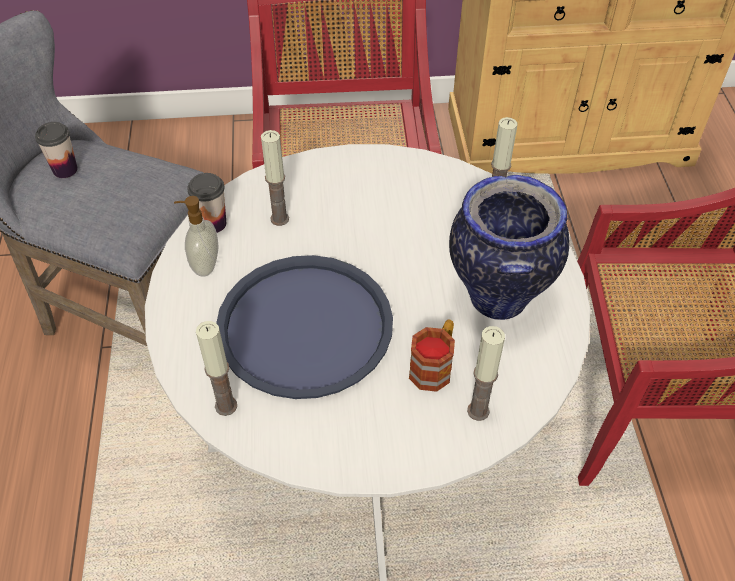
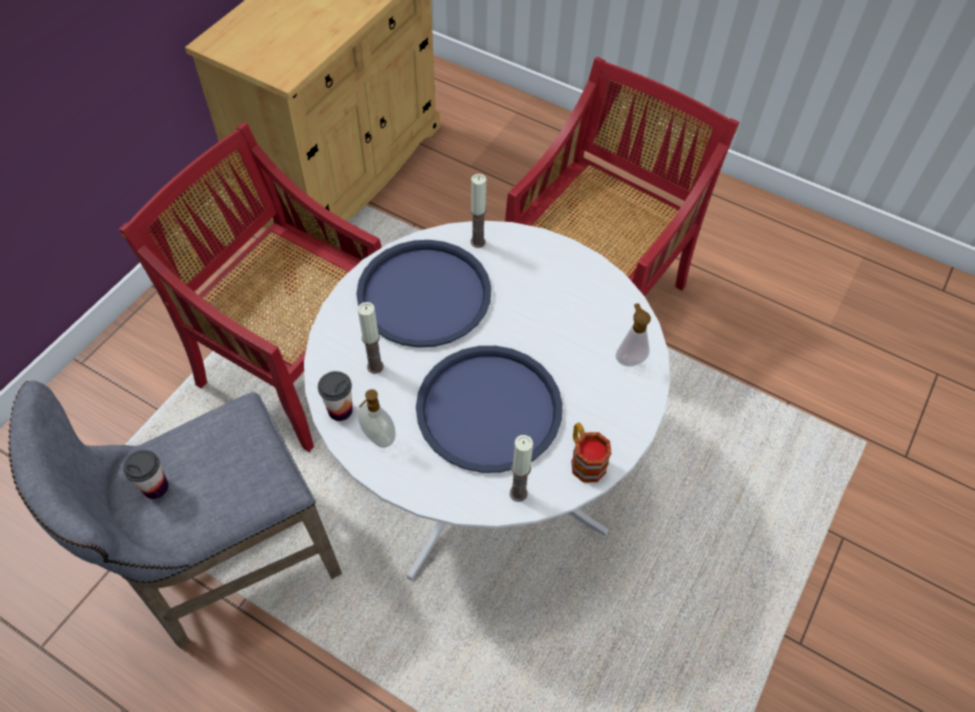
camera: 55 degrees left, 5 degrees up
(391, 204) = (424, 294): none -> blue tray
(434, 366) = (579, 359): mug -> mug (584, 460)
(478, 411) = (629, 358): candle -> soap dispenser
(497, 297) = (554, 292): vase -> none

